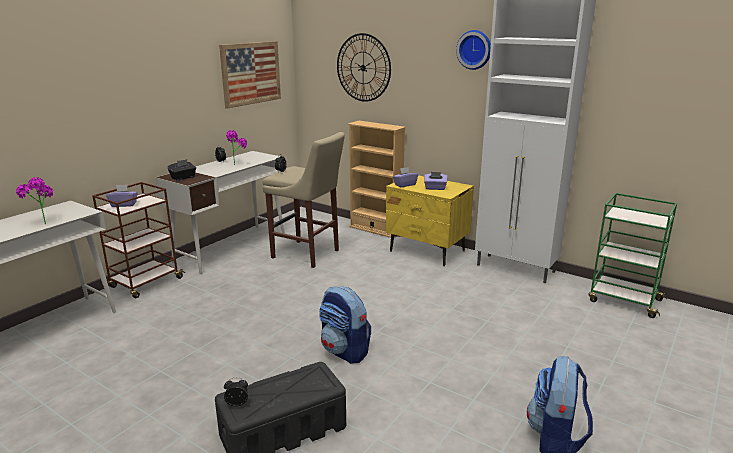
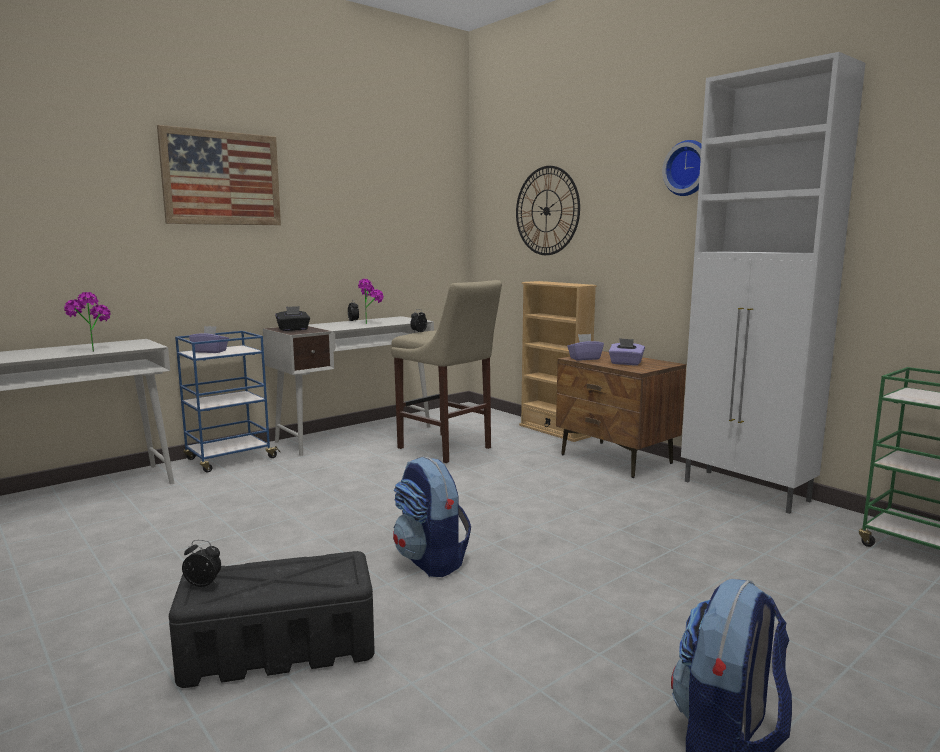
camera: 15 degrees right, 10 degrees down
(145, 283) = (229, 459): brown cart -> blue cart
(251, 73) = (406, 219): picture -> picture (222, 178)
(427, 251) = (616, 459): yellow nightstand -> brown nightstand

